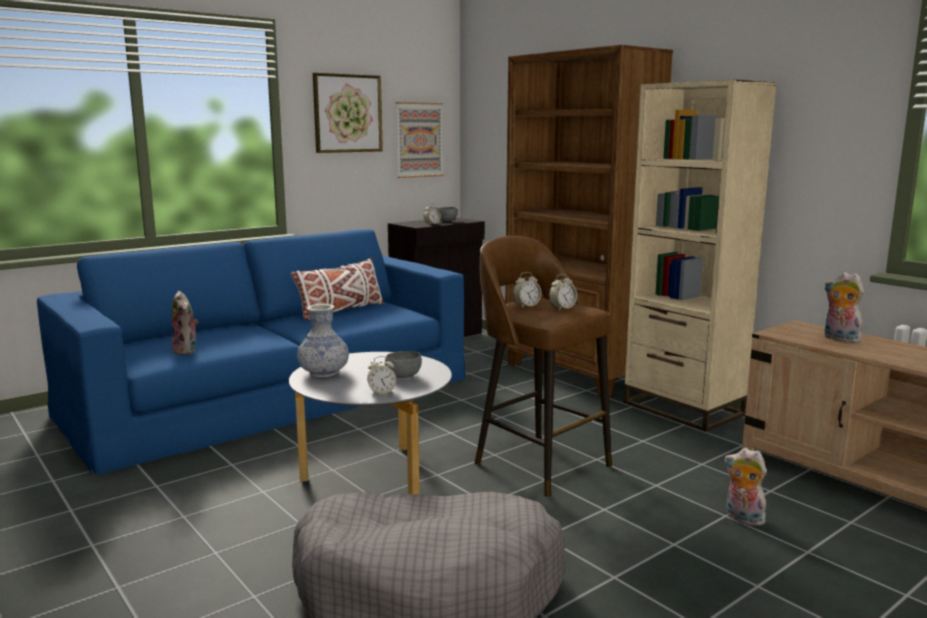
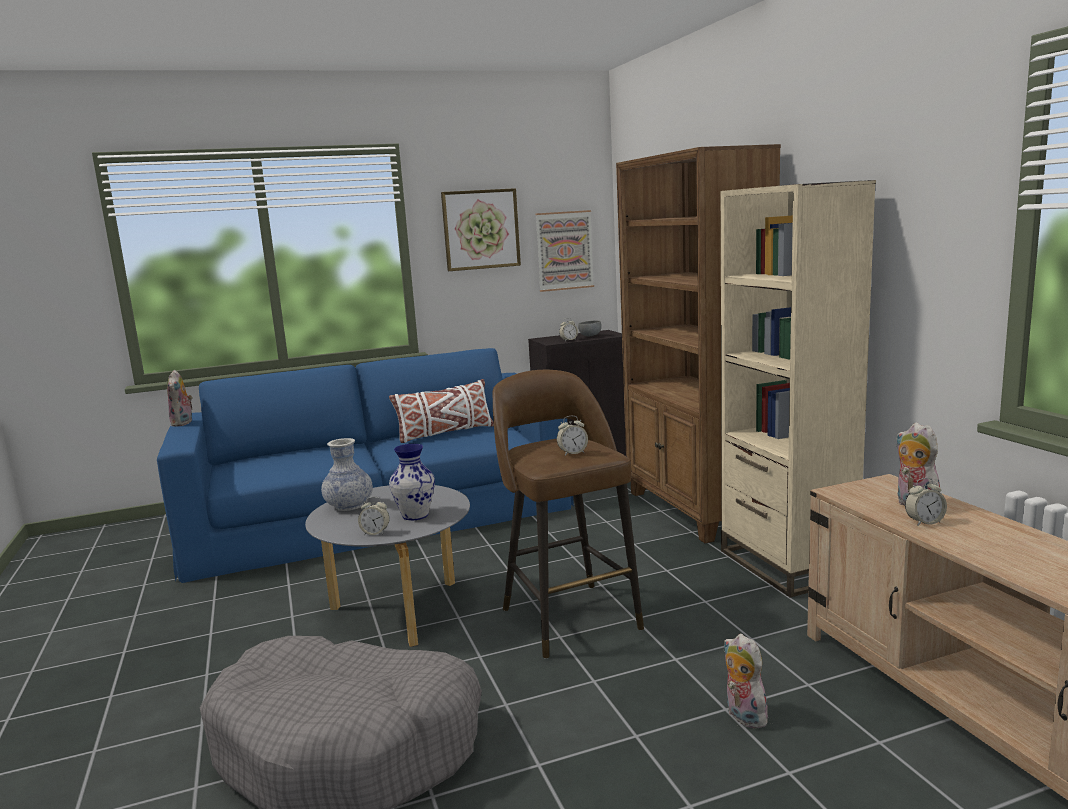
camera: 20 degrees right, 0 degrees up
(187, 351) = (270, 472): plush toy -> plush toy (183, 423)
(403, 376) = (414, 515): grey bowl -> vase
(526, 306) = (539, 448): alarm clock -> alarm clock (924, 522)

